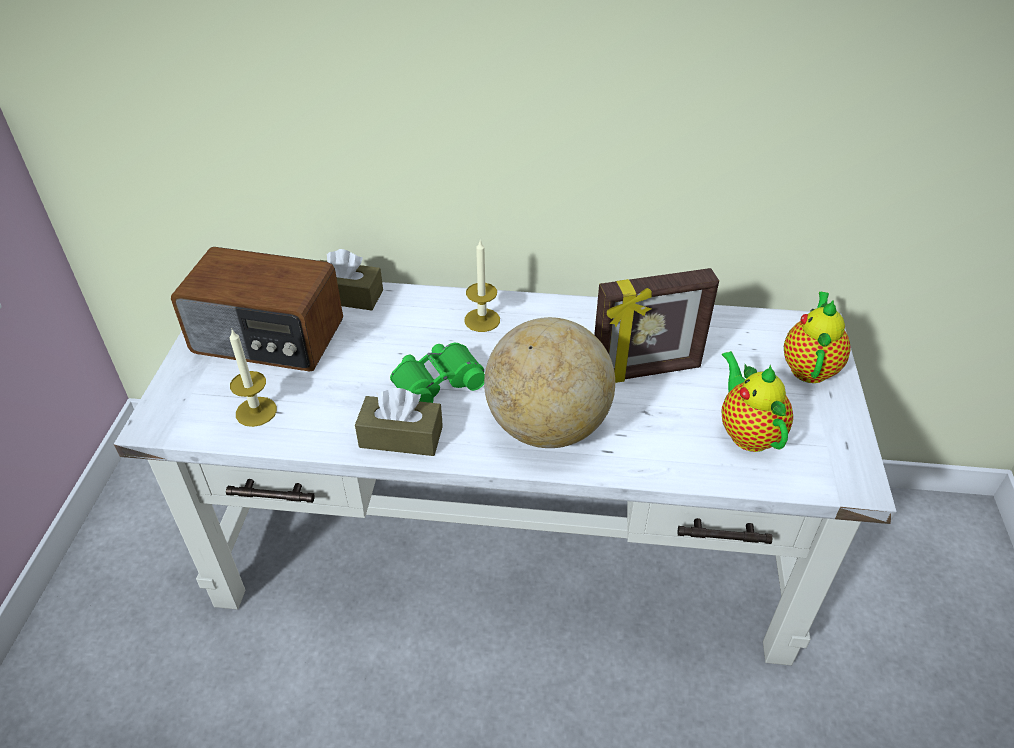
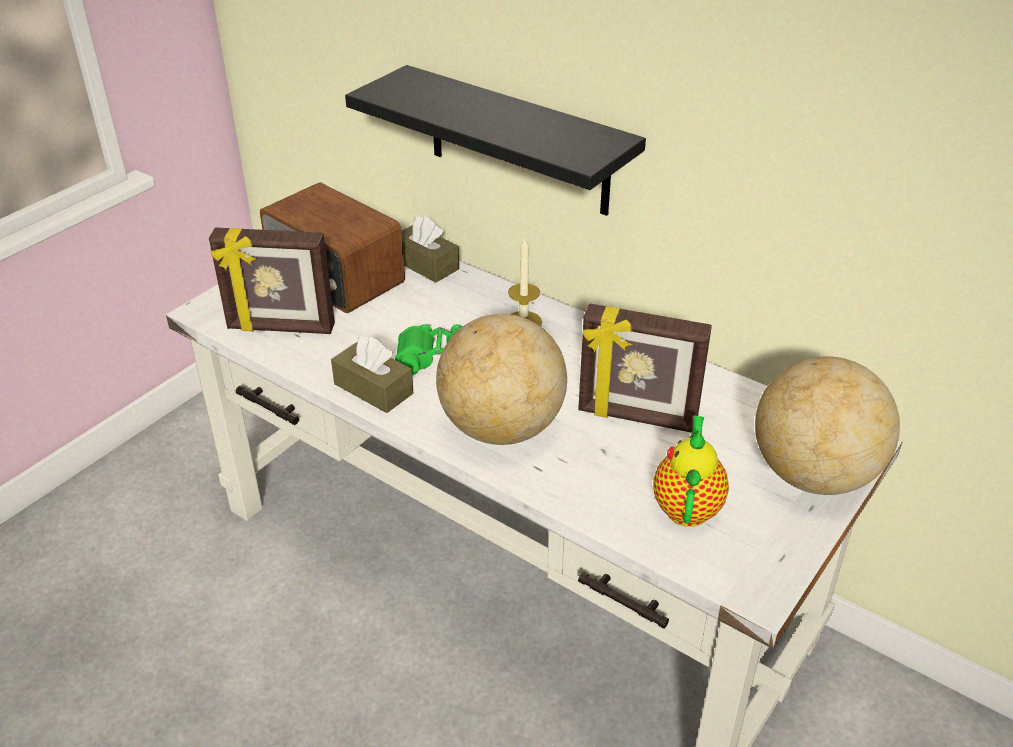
camera: 30 degrees right, 5 degrees down
(256, 411) = (281, 328): candle -> picture frame
(431, 148) = (518, 141): none -> black shelf
(809, 366) = (813, 475): teapot -> globe

